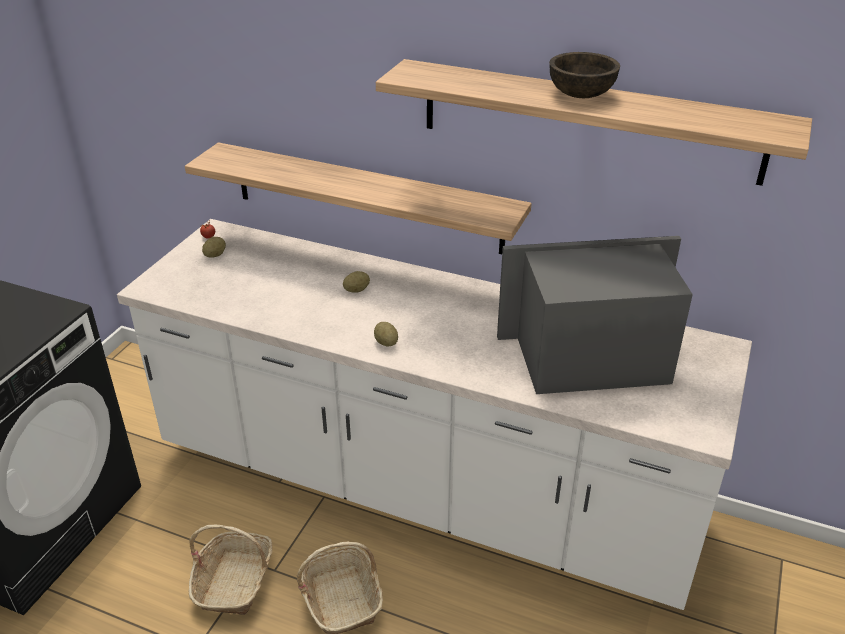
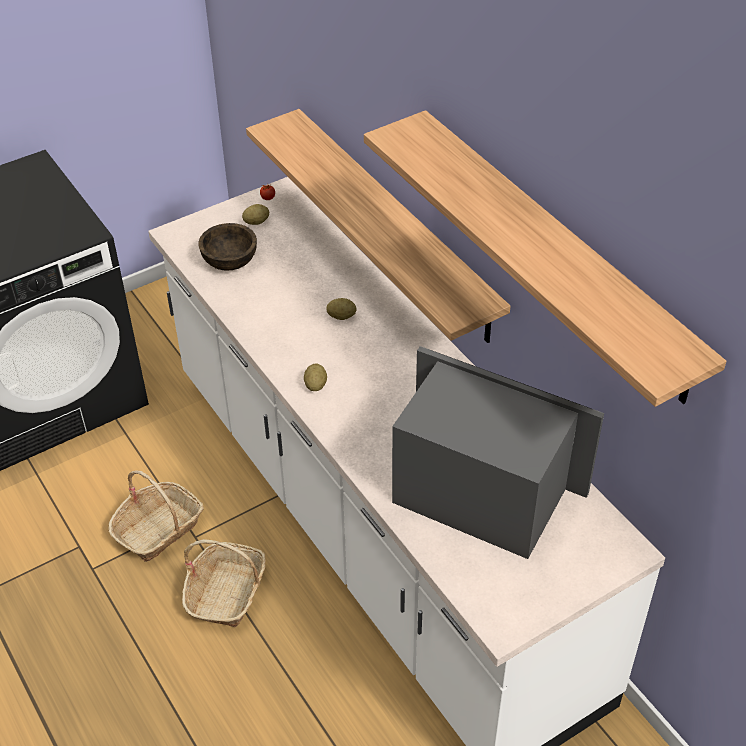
camera: 35 degrees right, 10 degrees up
(581, 94) = (530, 228): brown bowl -> brown bowl (230, 261)

